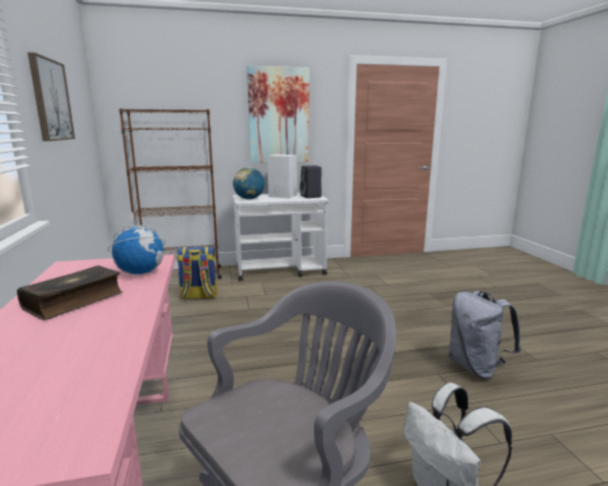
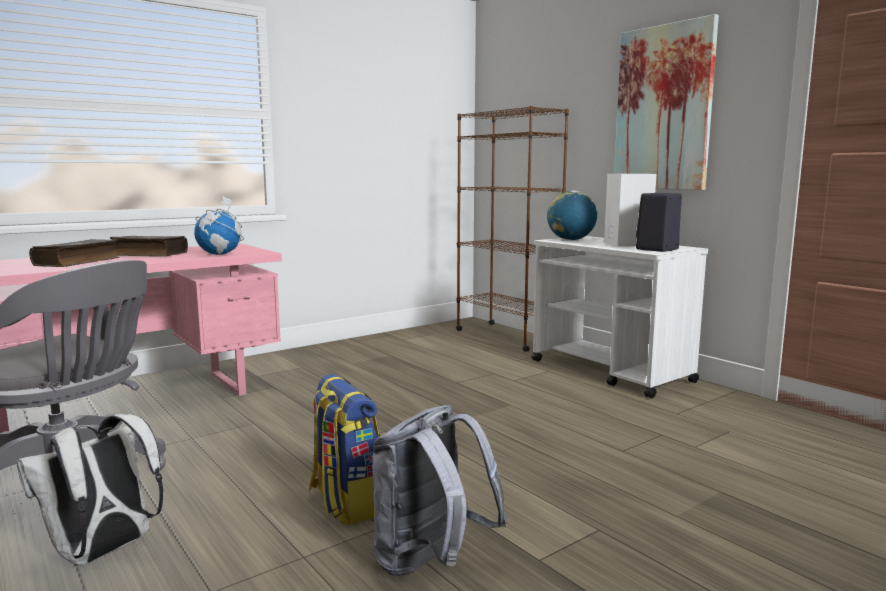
camera: 65 degrees right, 5 degrees down
(50, 100) = (351, 107): picture -> none
(73, 339) = (78, 262): none -> book
(199, 296) = (461, 355): backpack -> backpack (346, 502)

